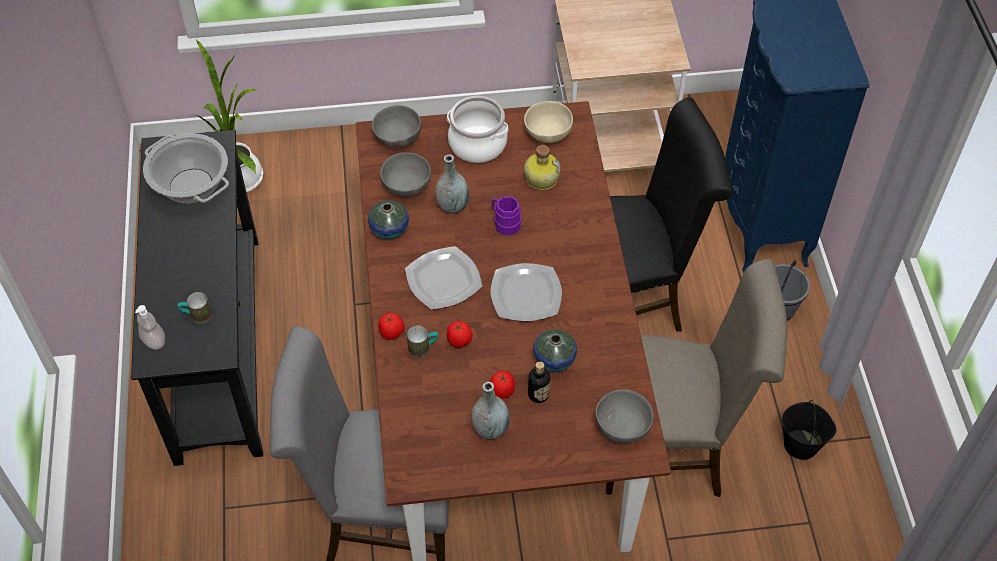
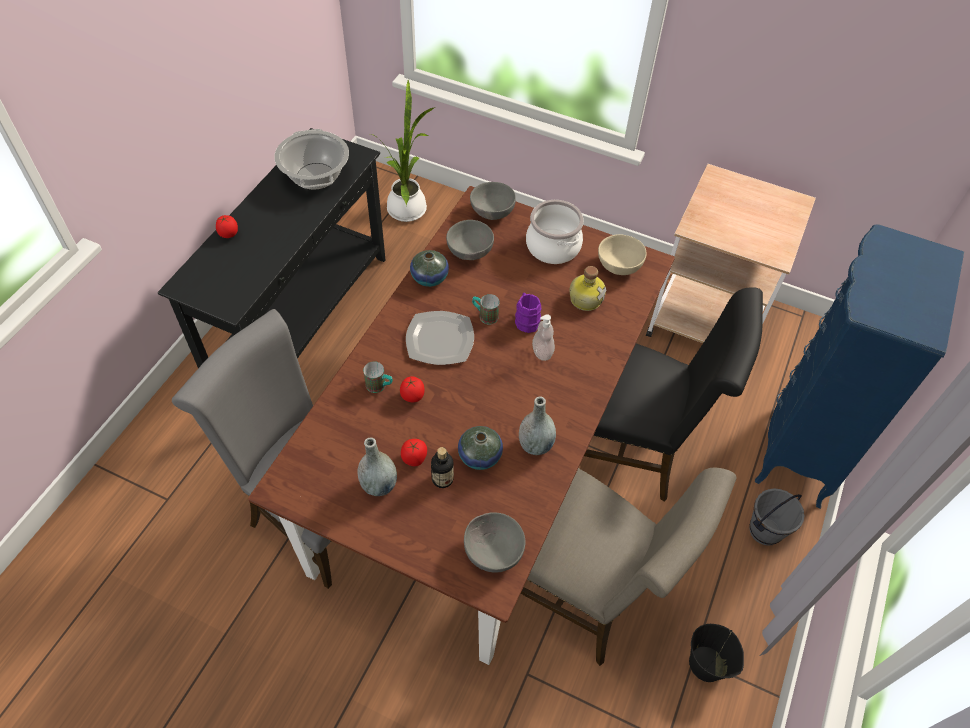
camera: 30 degrees right, 0 degrees up
(154, 341) = (195, 274): soap dispenser -> soap dispenser (542, 352)
(196, 315) = (239, 271): mug -> mug (484, 315)
(392, 333) = (365, 361): tomato -> tomato (229, 234)
(452, 206) = (493, 285): grey vase -> grey vase (535, 445)
(526, 294) = (499, 388): plate -> none

